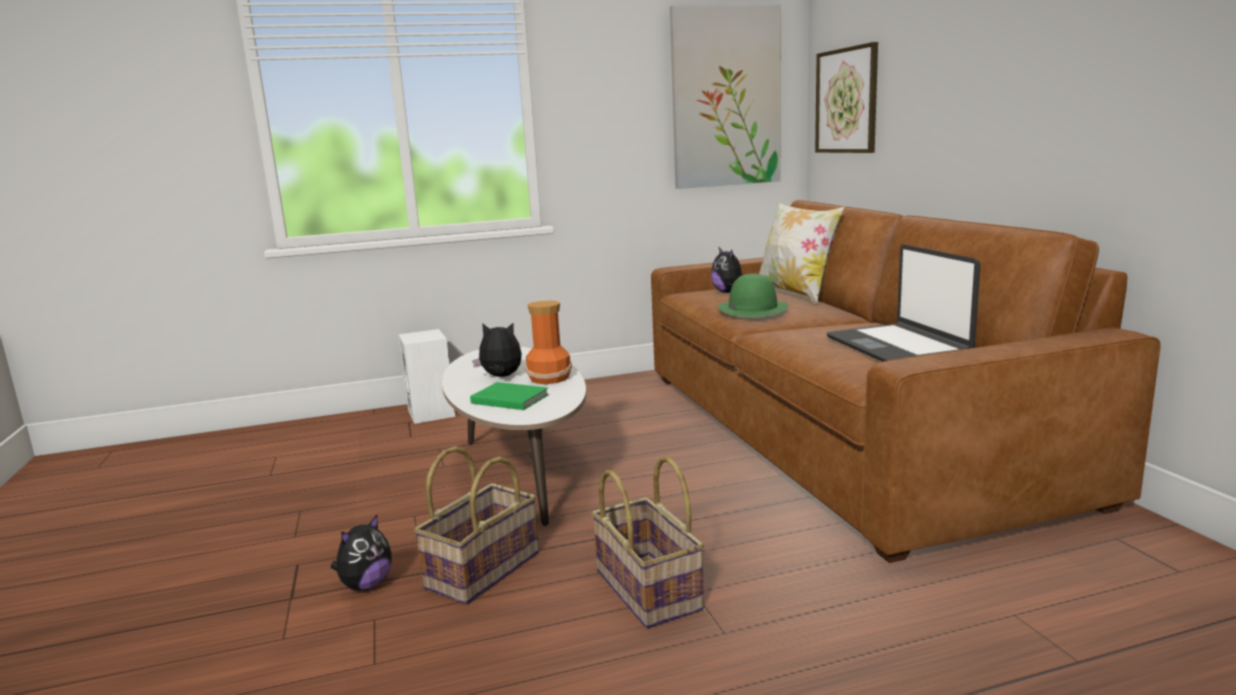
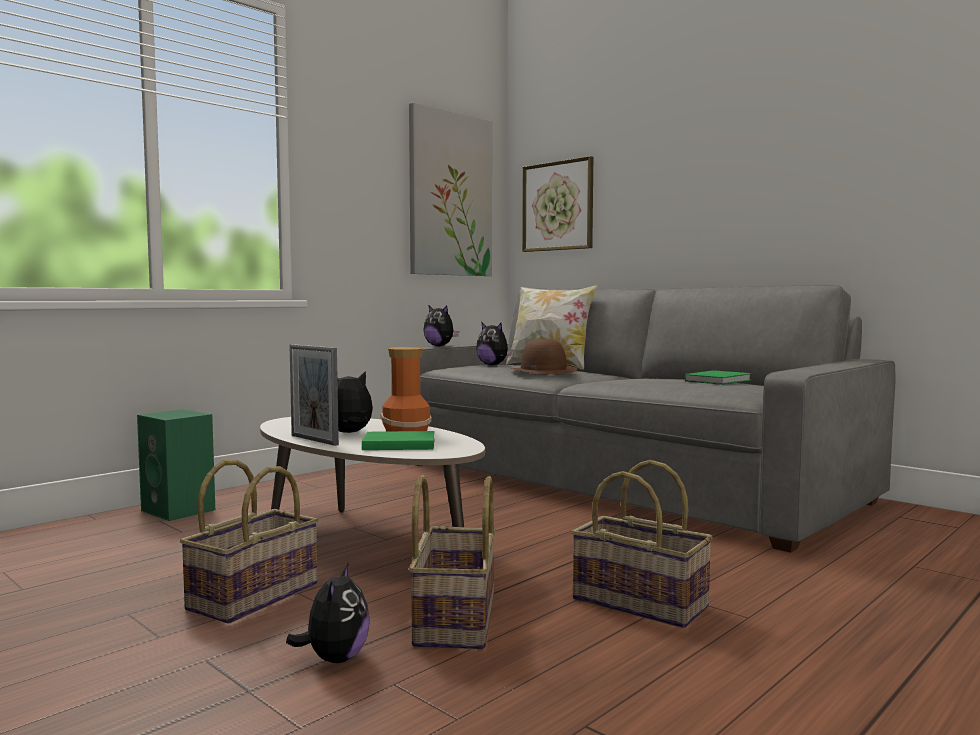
camera: 30 degrees left, 10 degrees down
(384, 512) = (253, 596): none -> basket
(432, 413) = (180, 510): white speaker -> green speaker
(461, 384) = (314, 440): none -> picture frame
(691, 266) = (440, 346): none -> plush toy
(752, 308) = (543, 371): green hat -> brown hat
(837, 430) = (620, 481): brown sofa -> grey sofa
(898, 346) = (719, 380): laptop -> green book

